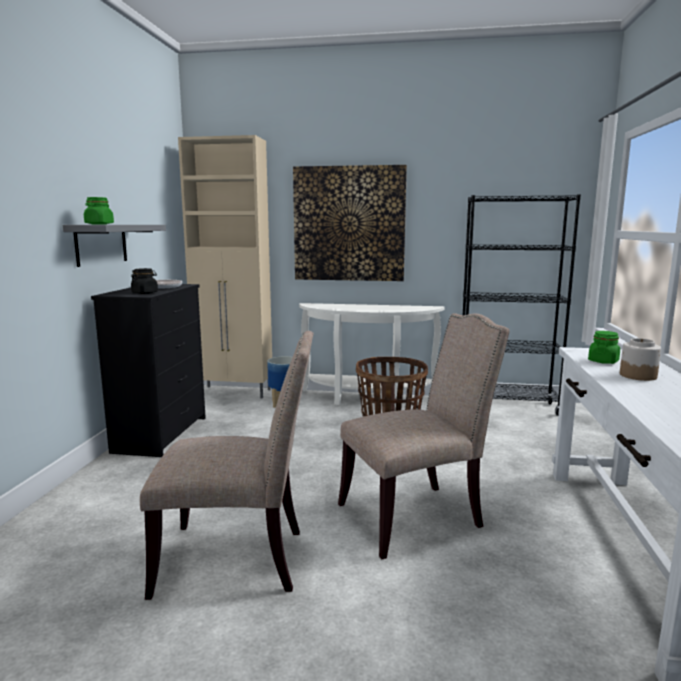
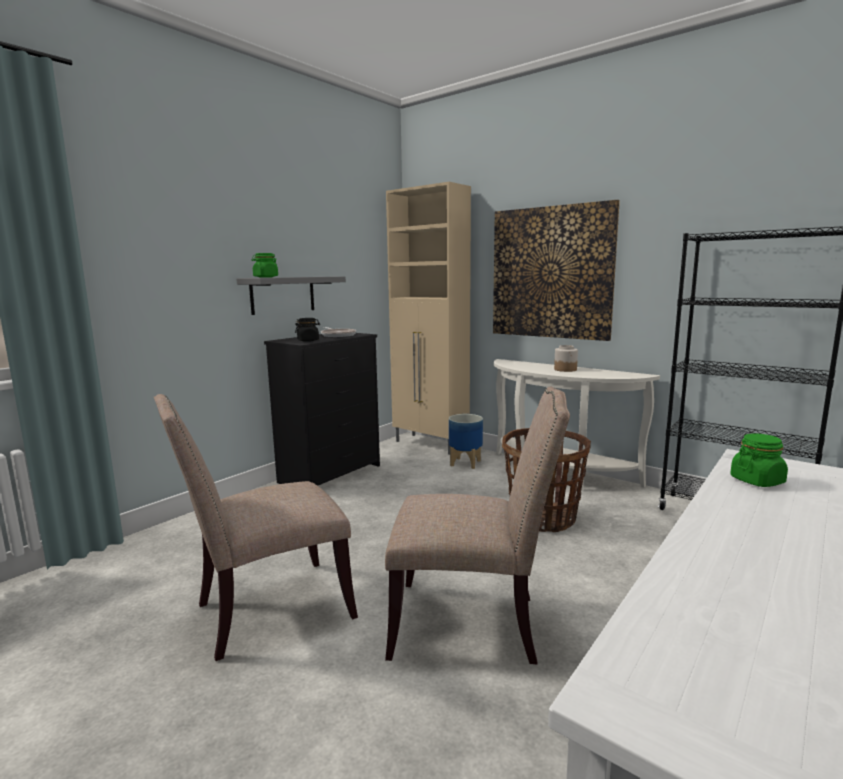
camera: 30 degrees right, 0 degrees up
(238, 559) = (267, 611): beige chair -> beige chair turned 120 degrees clockwise
(638, 376) = (774, 514): jar -> jar (565, 369)

